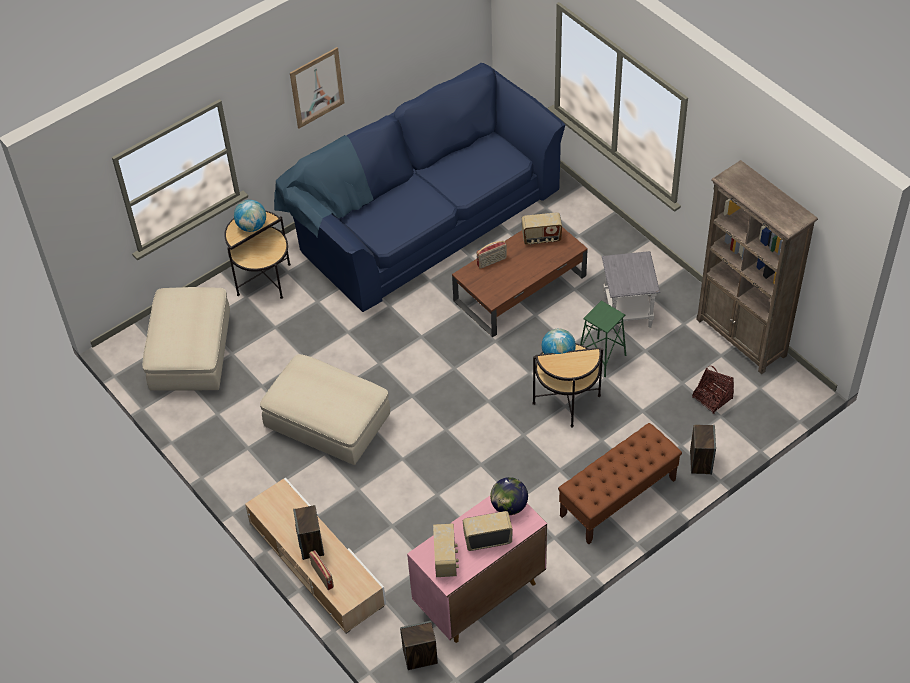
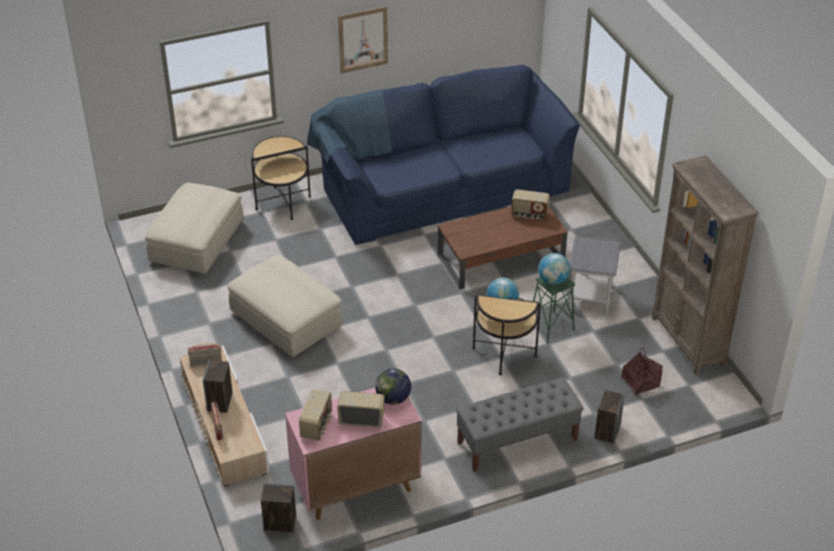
camera: 15 degrees right, 10 degrees down
(252, 226) = (279, 147): globe -> globe (553, 280)
(492, 262) = (477, 223): radio -> radio (206, 363)
(617, 498) = (517, 441): brown bench -> grey bench

